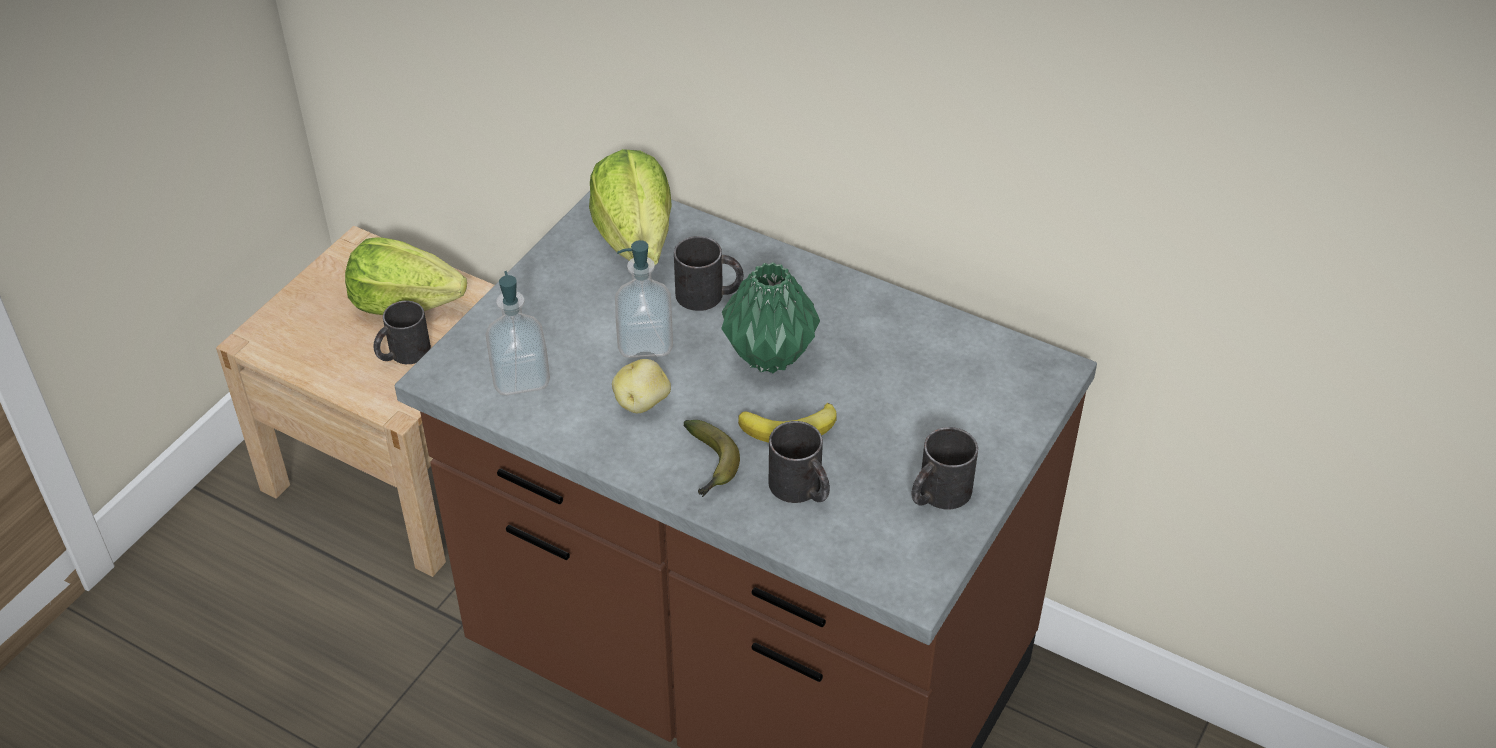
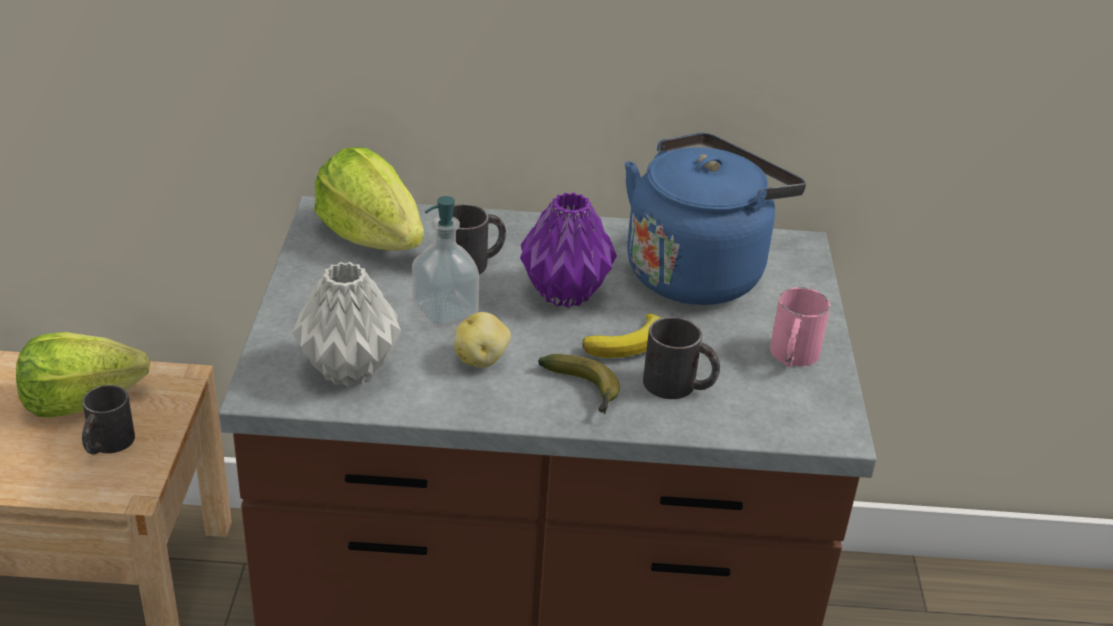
camera: 30 degrees left, 10 degrees down
(520, 377) = (347, 371): soap dispenser -> grey vase
(771, 356) = (566, 293): green vase -> purple vase
(920, 369) = (698, 271): none -> blue kettle
(937, 495) = (792, 357): black mug -> pink mug

